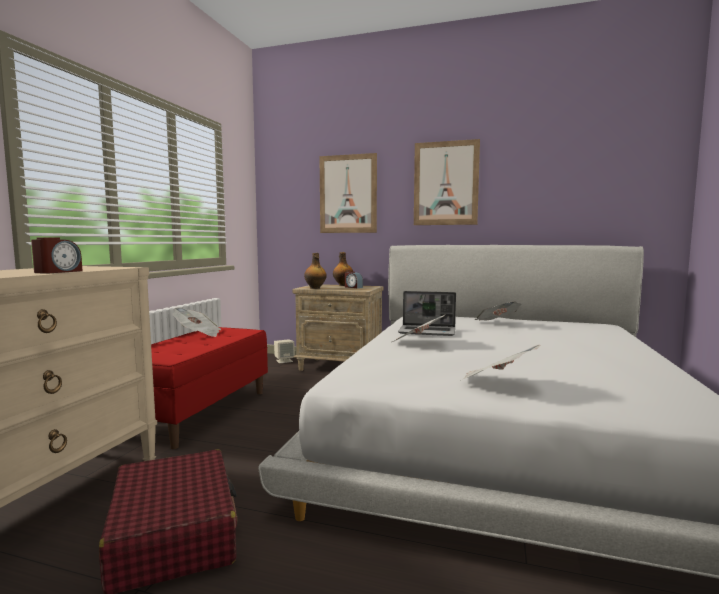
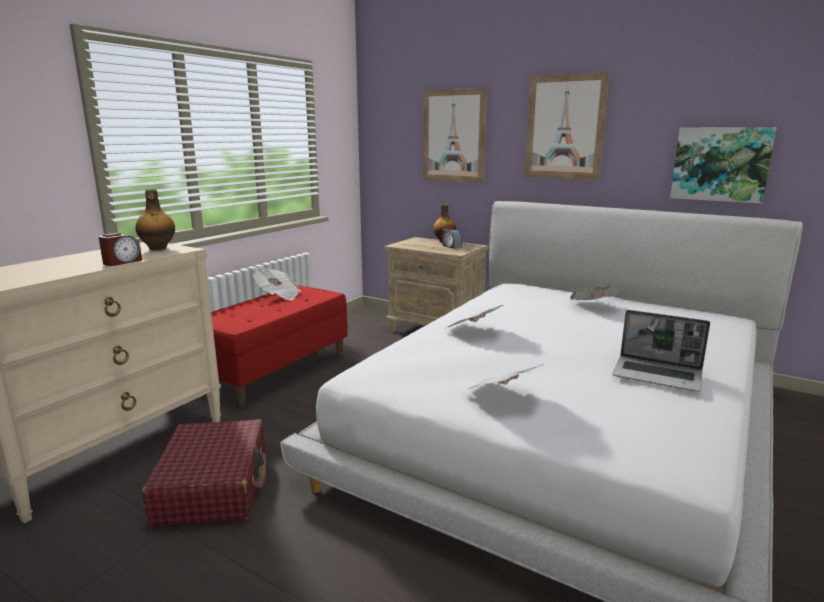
camera: 15 degrees right, 10 degrees up
(284, 361) = (382, 317): beige speaker -> none
(315, 288) = (409, 246): bottle -> bottle (158, 248)
(428, 331) = (500, 314): laptop -> laptop (658, 375)
(572, 207) = (720, 164): none -> picture

